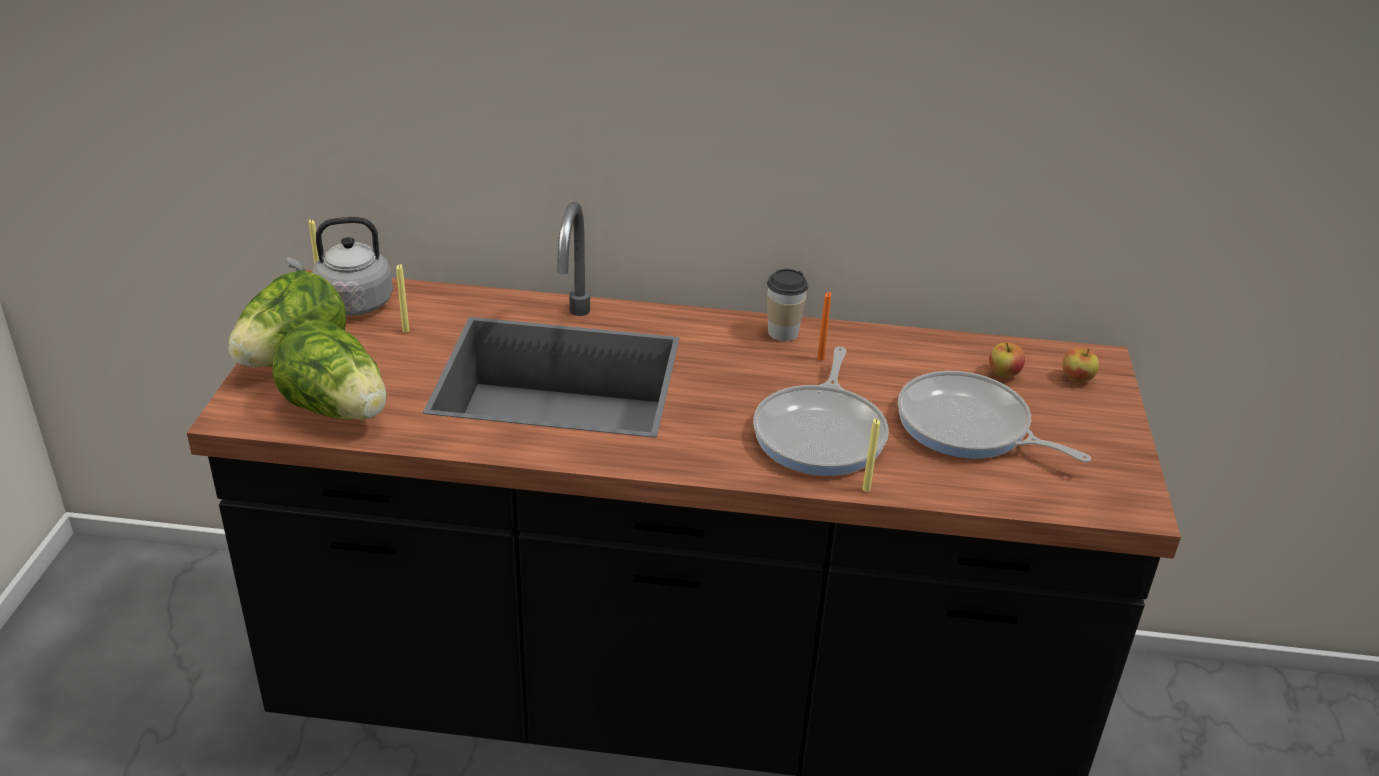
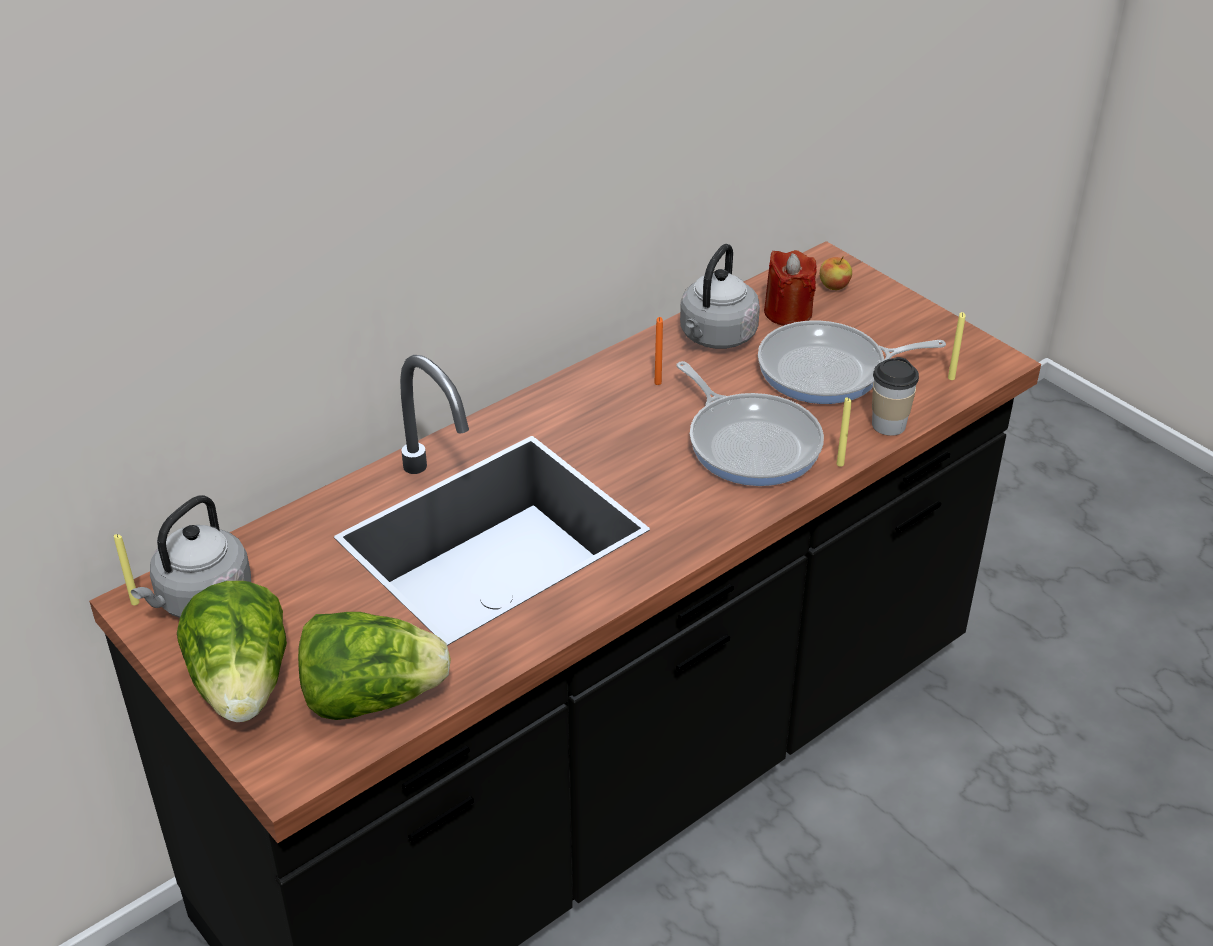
camera: 45 degrees left, 5 degrees up
(405, 331) = (300, 588): yellow candle -> yellow candle (951, 378)
(783, 332) = (599, 379): cup -> cup (888, 425)
(916, 356) = (716, 337): none -> grey kettle
(1004, 373) = (788, 313): apple -> red candle

